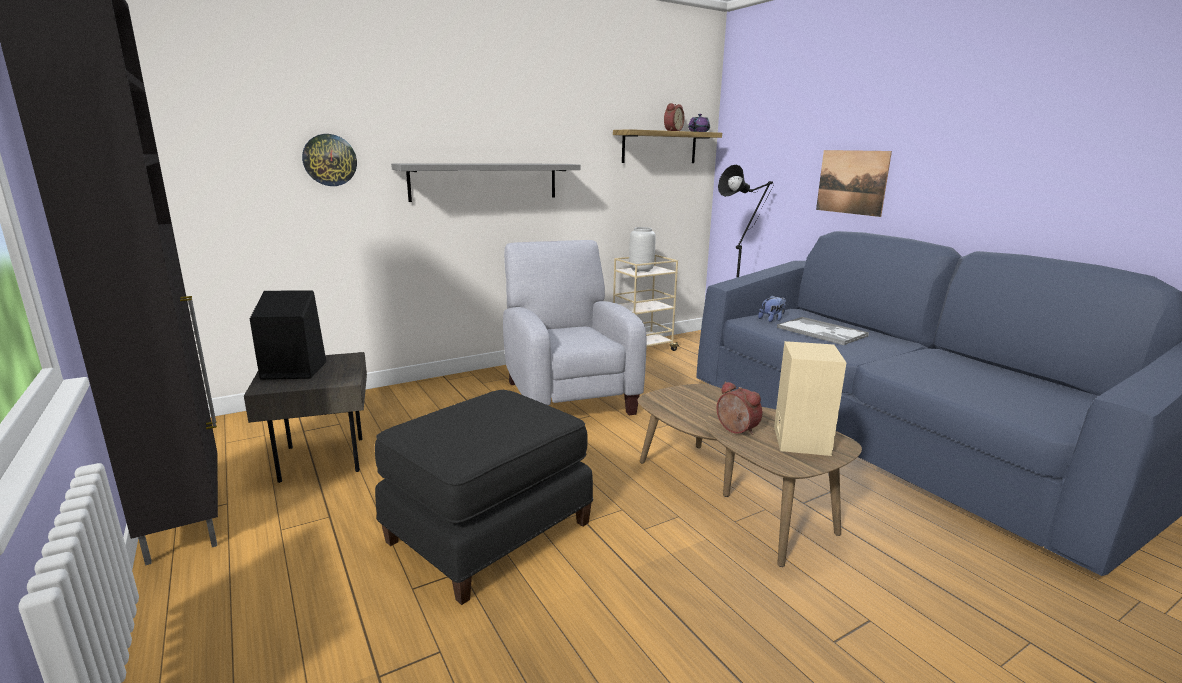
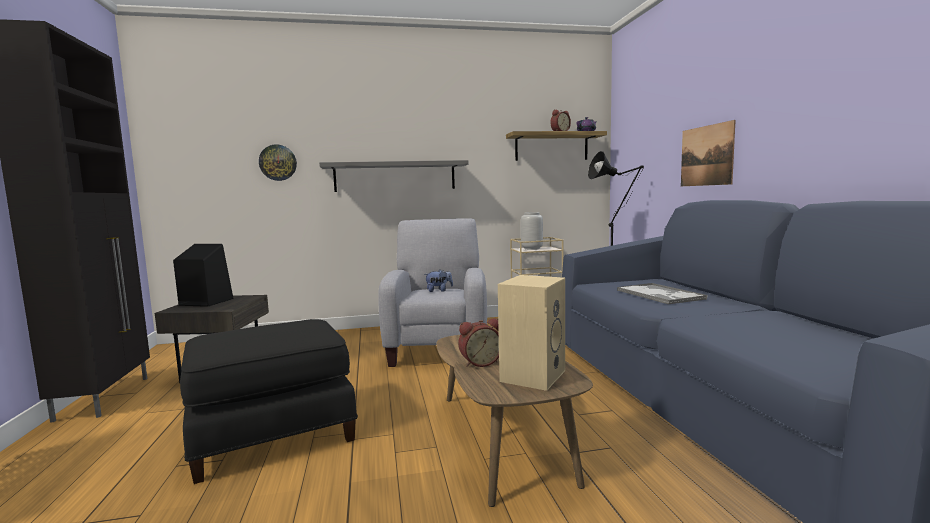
camera: 20 degrees right, 10 degrees down
(735, 430) = (480, 363): alarm clock -> alarm clock turned 90 degrees clockwise
(772, 319) = (621, 285): plush toy -> plush toy (439, 290)

